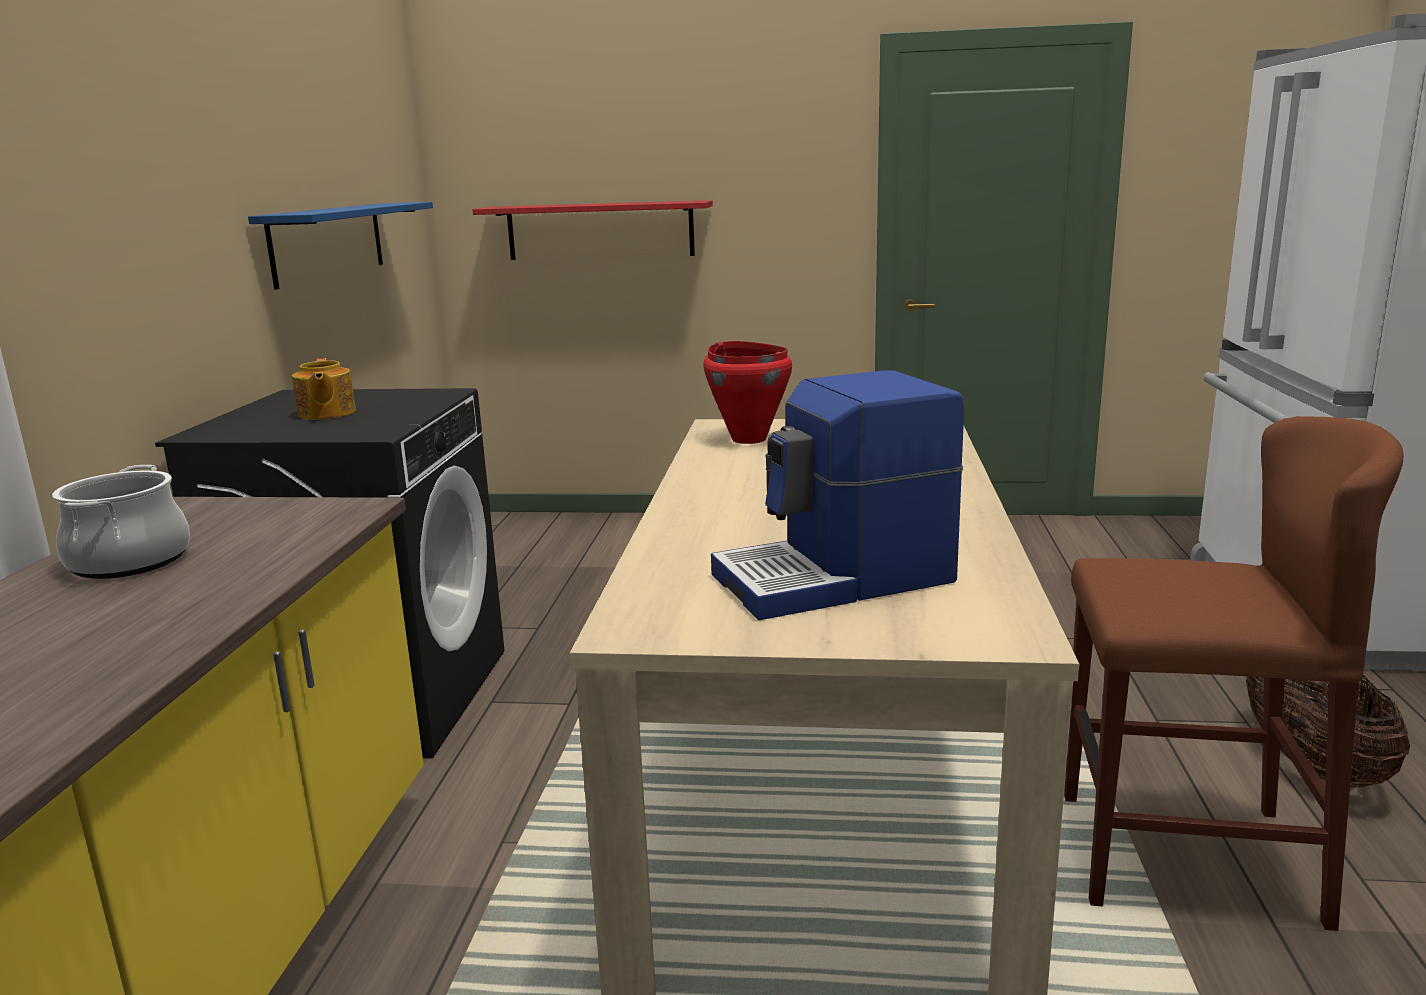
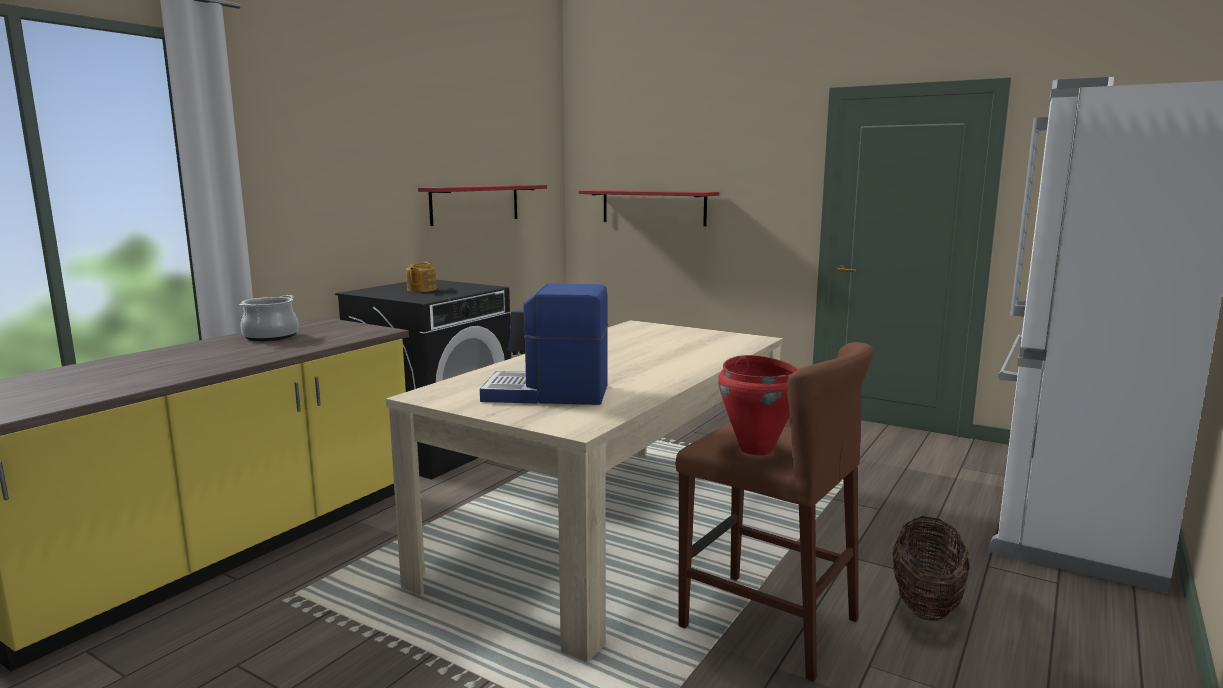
camera: 25 degrees right, 5 degrees down
(328, 242) = (475, 204): blue shelf -> red shelf
(749, 439) = (637, 332): red cooking pot -> red cooking pot (756, 449)

